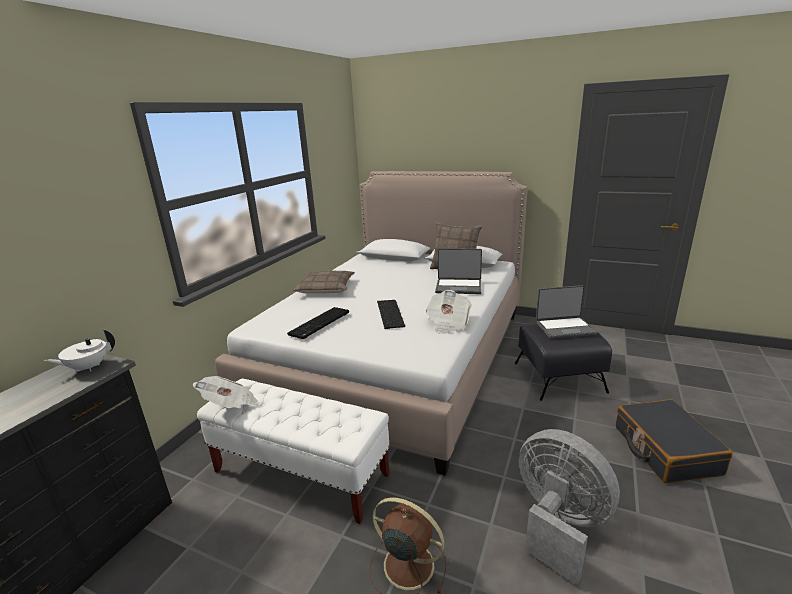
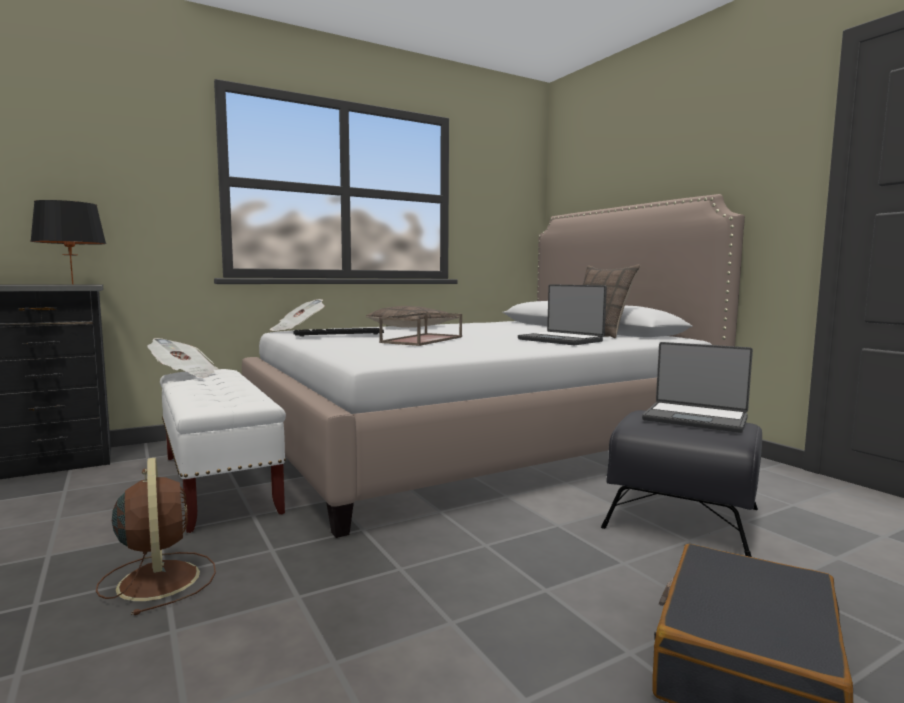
camera: 35 degrees right, 15 degrees down
(88, 367) = (73, 284): white teapot -> black table lamp
(389, 313) = (422, 339): keyboard -> brown tray
(448, 323) = (465, 351): newspaper -> newspaper (297, 329)
(558, 524) = (376, 641): grey fan -> none

